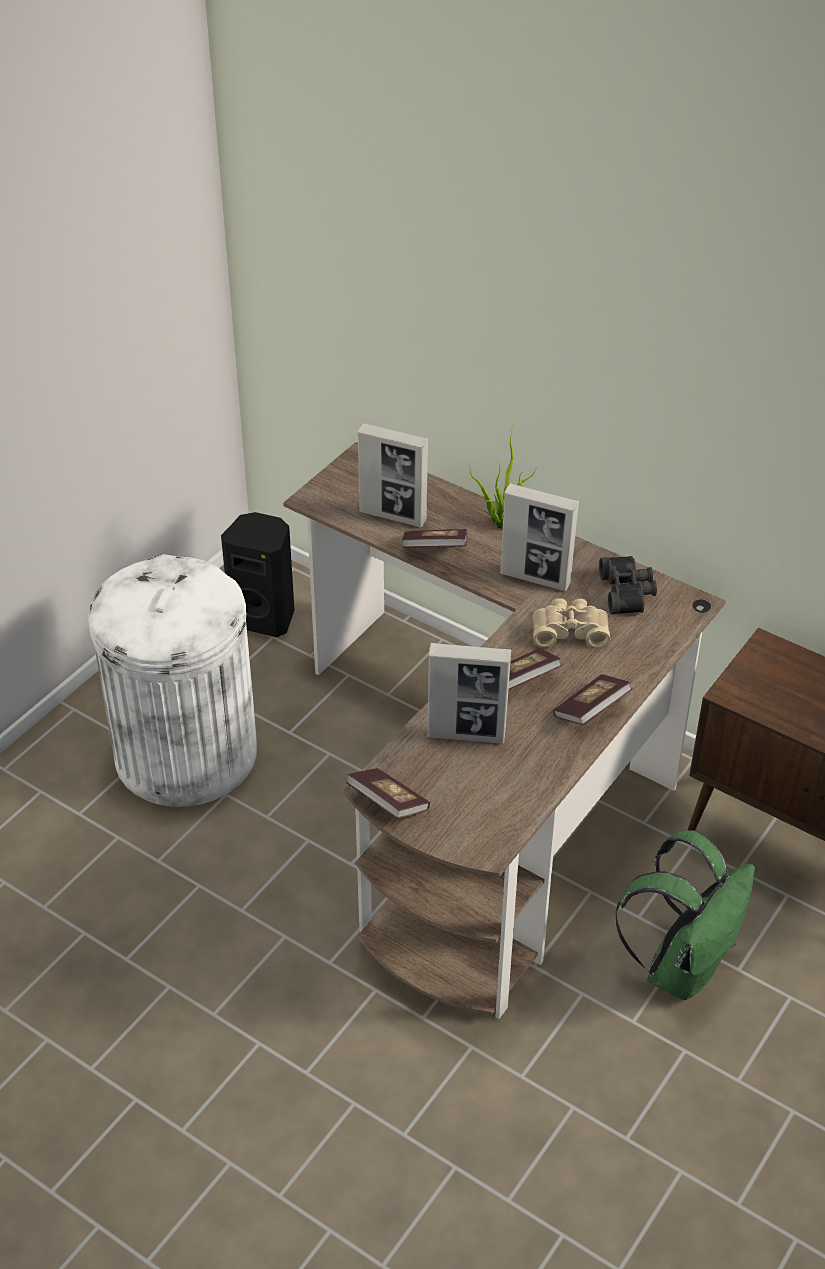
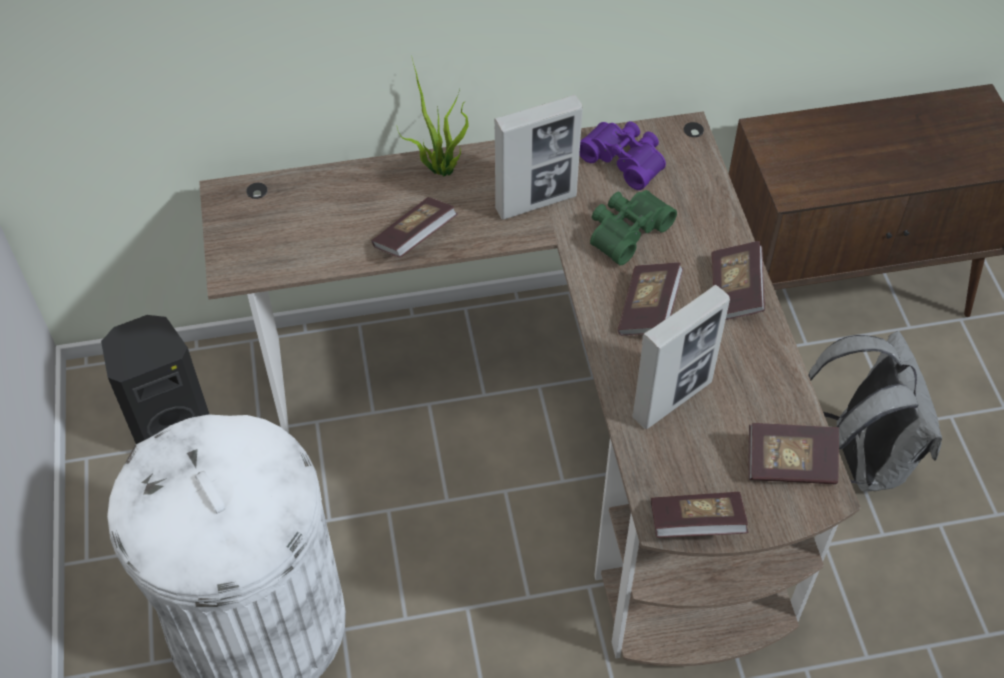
camera: 45 degrees left, 10 degrees up
(393, 516) = (334, 232): picture frame -> none
(488, 819) = (790, 464): none -> book
(569, 631) = (625, 231): beige binoculars -> green binoculars
(628, 592) = (625, 159): black binoculars -> purple binoculars
(681, 966) = (860, 457): green backpack -> grey backpack

